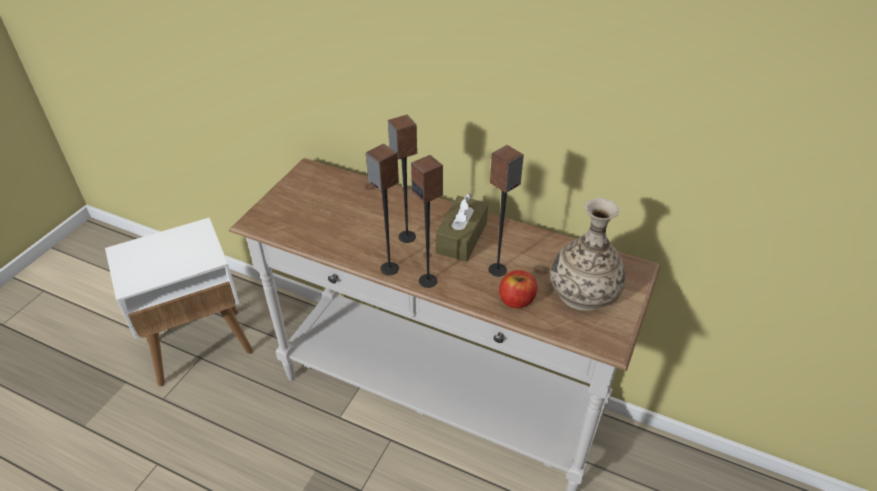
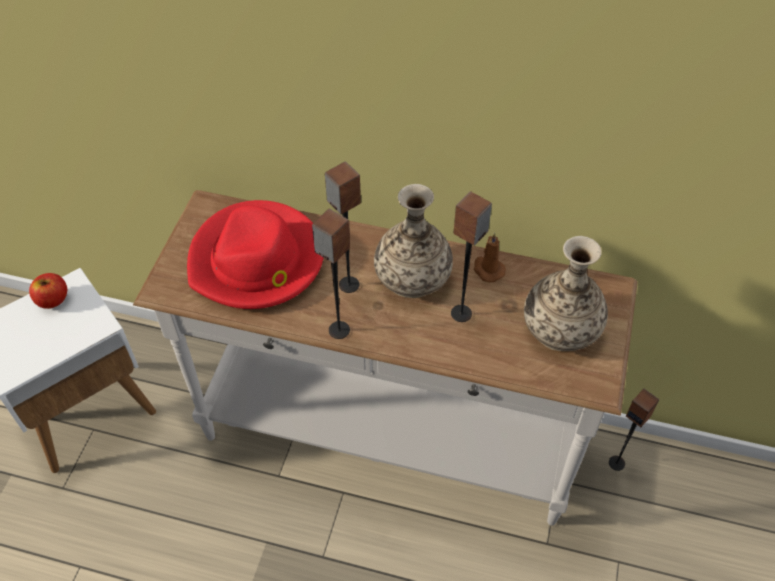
camera: 10 degrees left, 10 degrees up
(336, 211) = (257, 260): none -> red hat
(428, 280) = (387, 339): speaker -> speaker (617, 463)
(461, 238) = (412, 277): brown tissue box -> vase
(516, 300) = (489, 349): apple -> apple (53, 299)
(528, 240) = (488, 269): none -> brown candle

